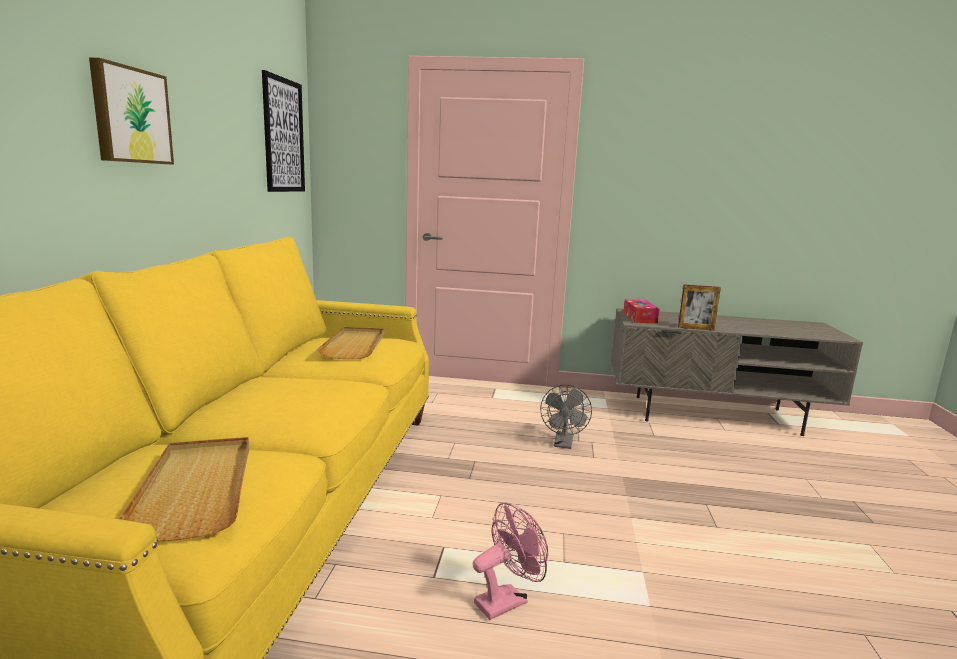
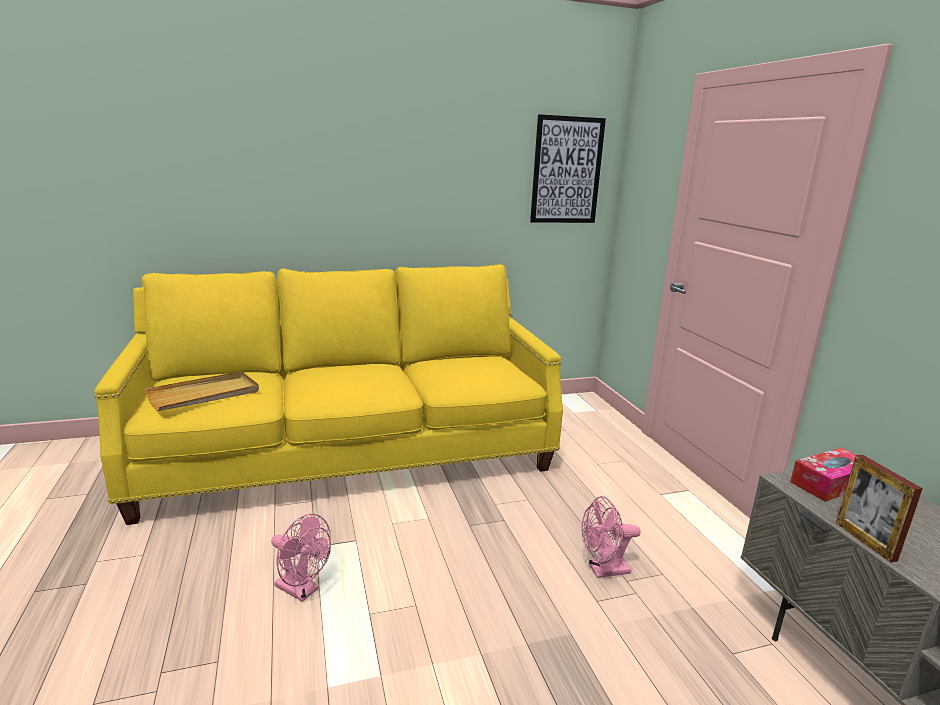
camera: 65 degrees right, 5 degrees up
(130, 115) = (368, 170): picture -> none
(355, 345) = (475, 369): beige tray -> none
(563, 444) = (603, 570): grey fan -> pink fan

